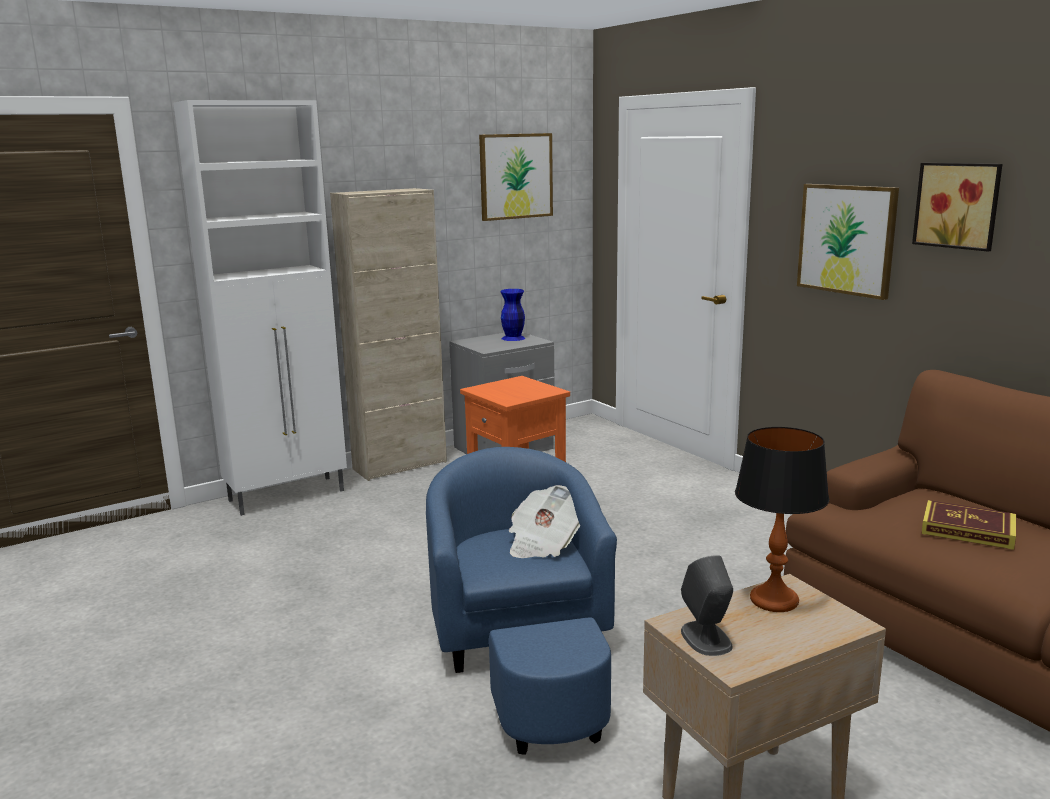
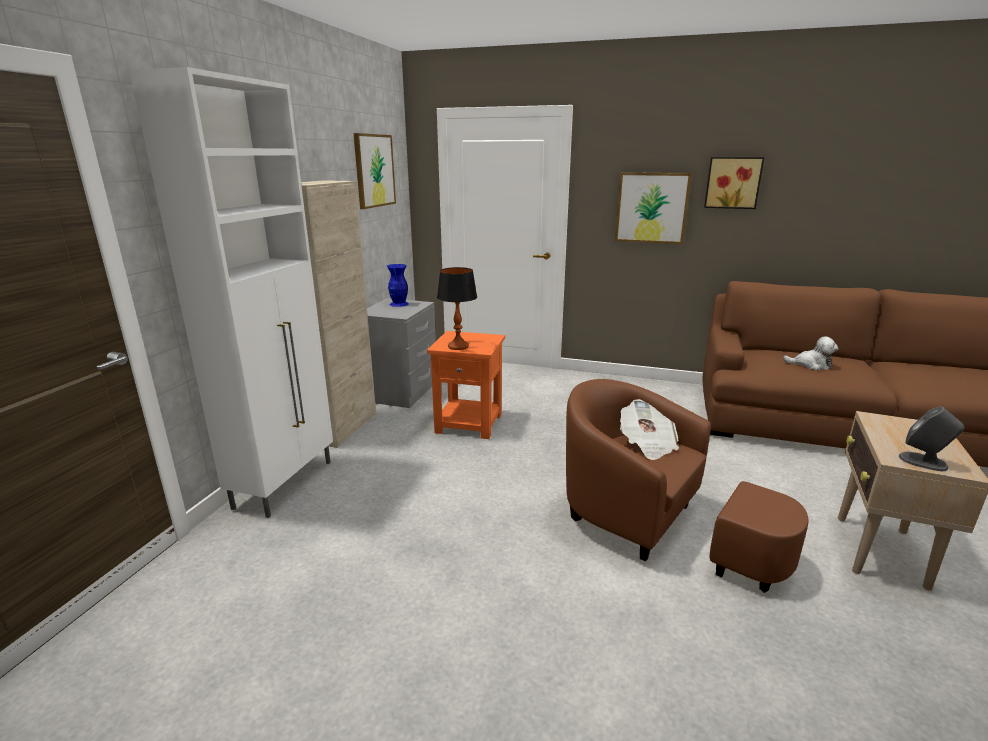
camera: 40 degrees left, 5 degrees up
(523, 651) = (653, 526): blue armchair -> brown armchair
(774, 600) = (888, 428): table lamp -> table lamp (458, 346)
(968, 530) = (811, 365): book -> plush toy

